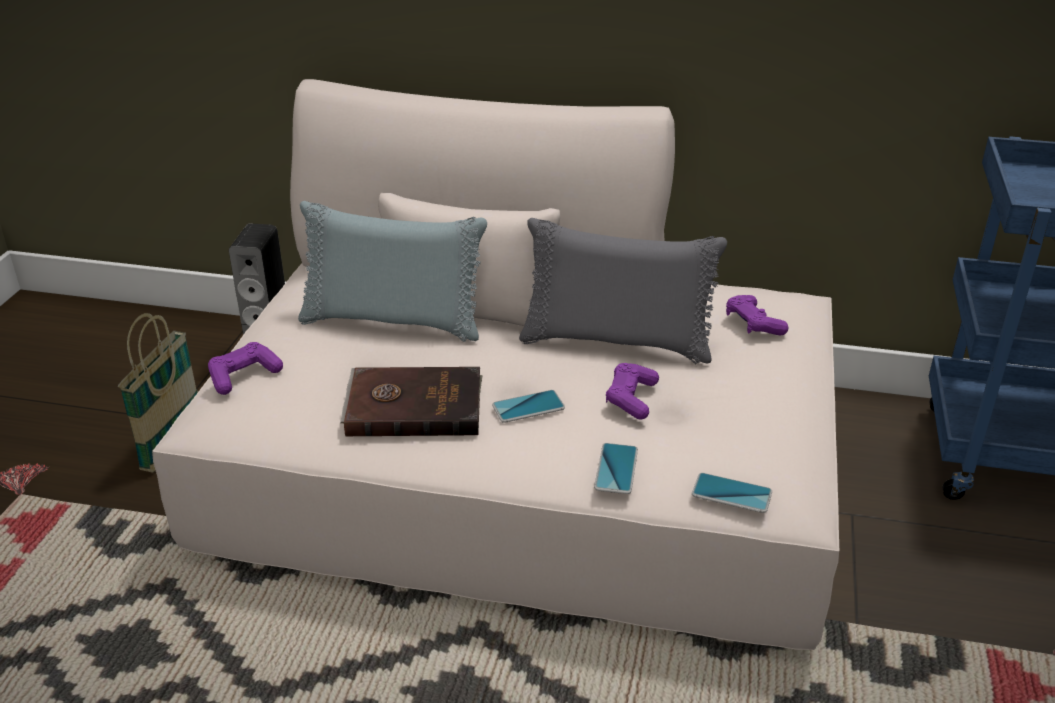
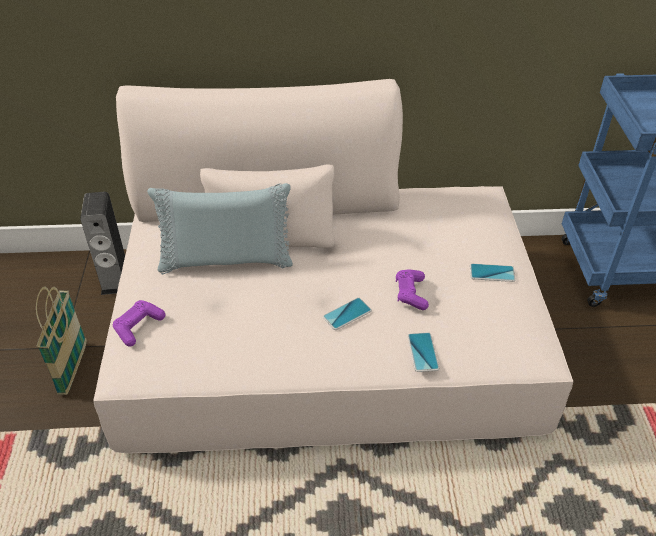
camera: 15 degrees left, 10 degrees up
(413, 405) = (269, 328): brown book -> none
(616, 342) = (384, 249): grey pillow -> none
(731, 494) = (500, 356): phone -> phone (492, 273)
(753, 324) = (466, 219): purple game controller -> none

